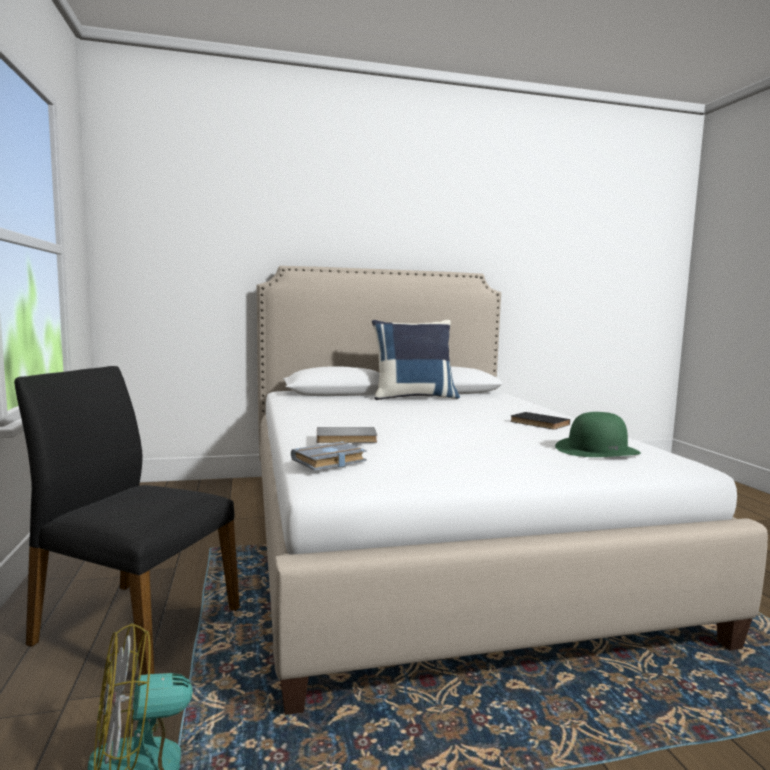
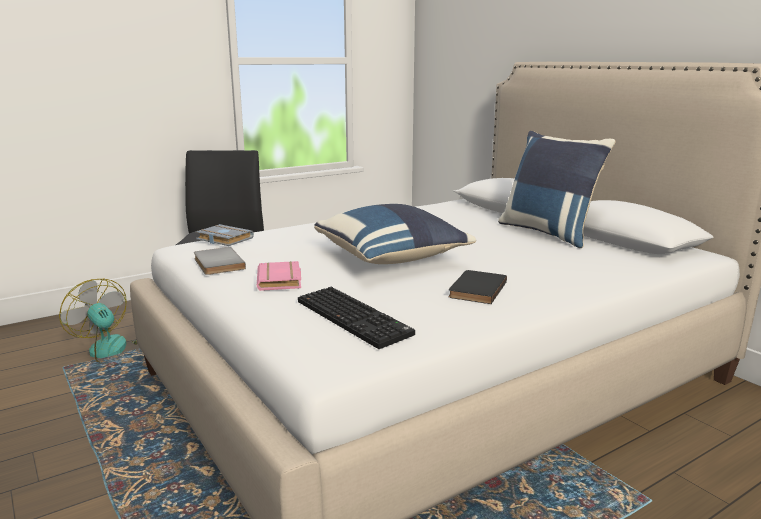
camera: 70 degrees right, 10 degrees up
(346, 438) = (296, 234): grey book -> grey book (216, 263)
(452, 428) = (392, 259): none -> blue pillow
(497, 457) = (281, 281): none -> pink book
(597, 449) = (355, 318): green hat -> keyboard

